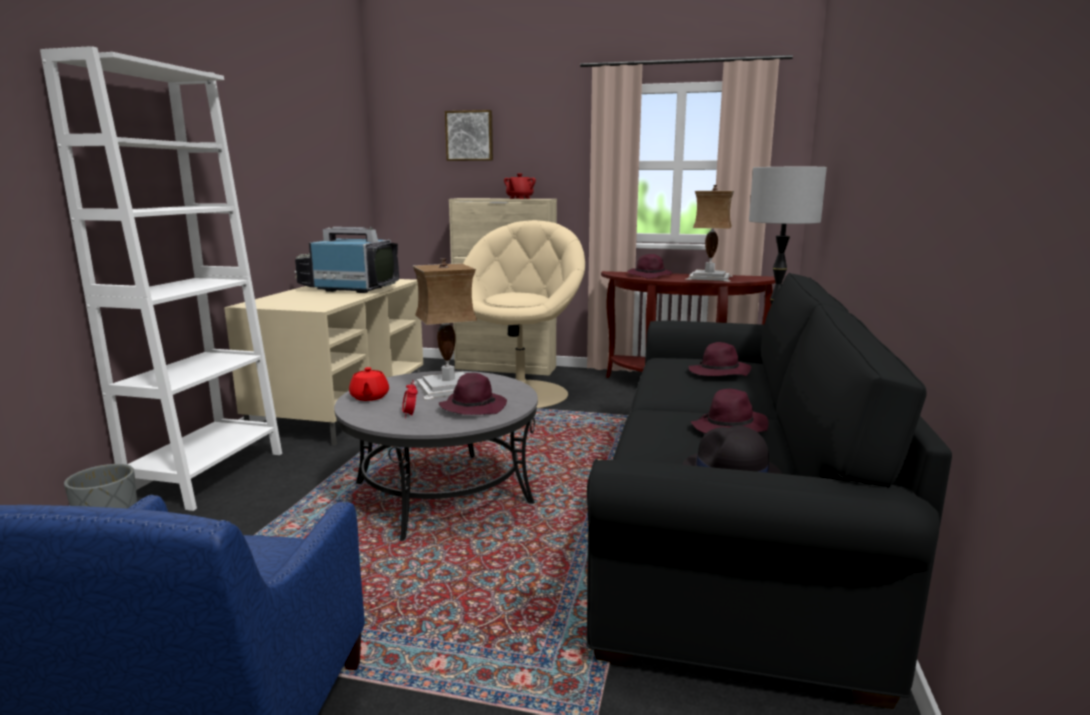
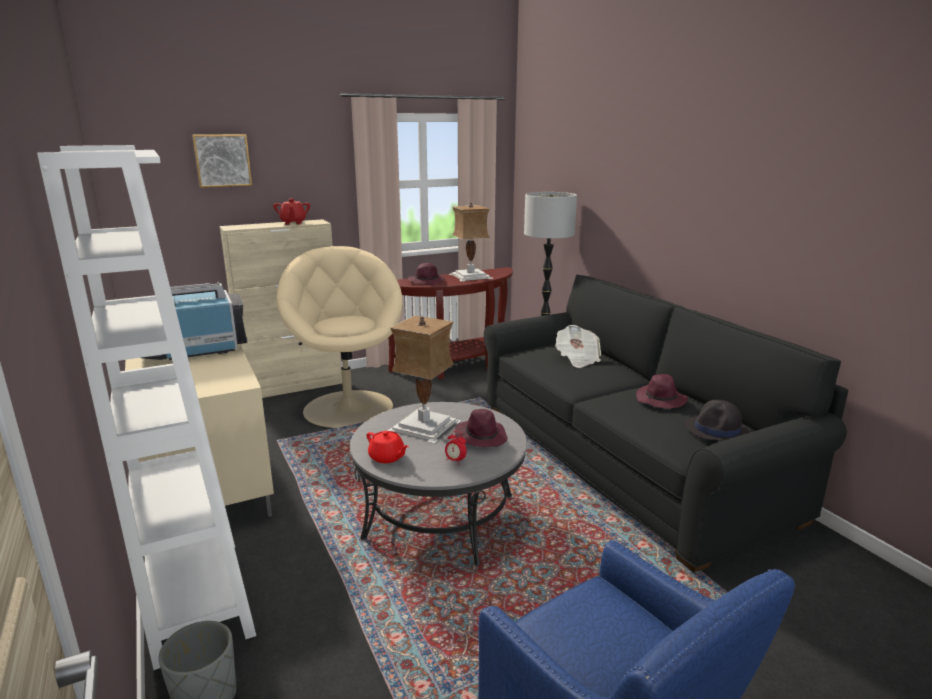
camera: 40 degrees left, 5 degrees up
(719, 373) = (577, 359): purple hat -> newspaper

